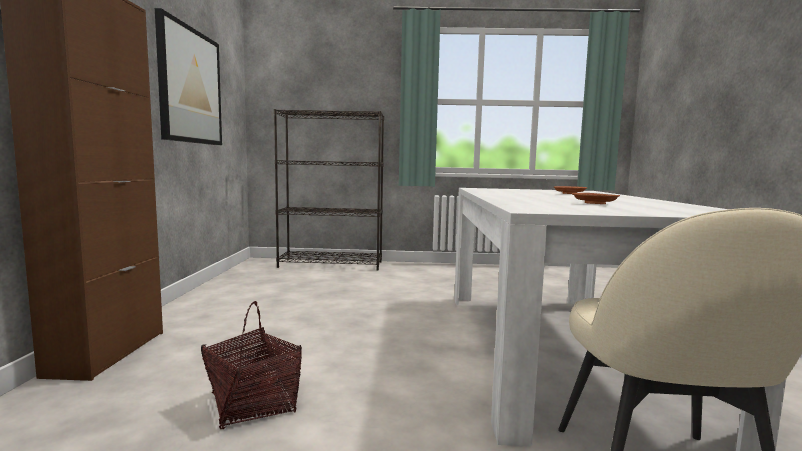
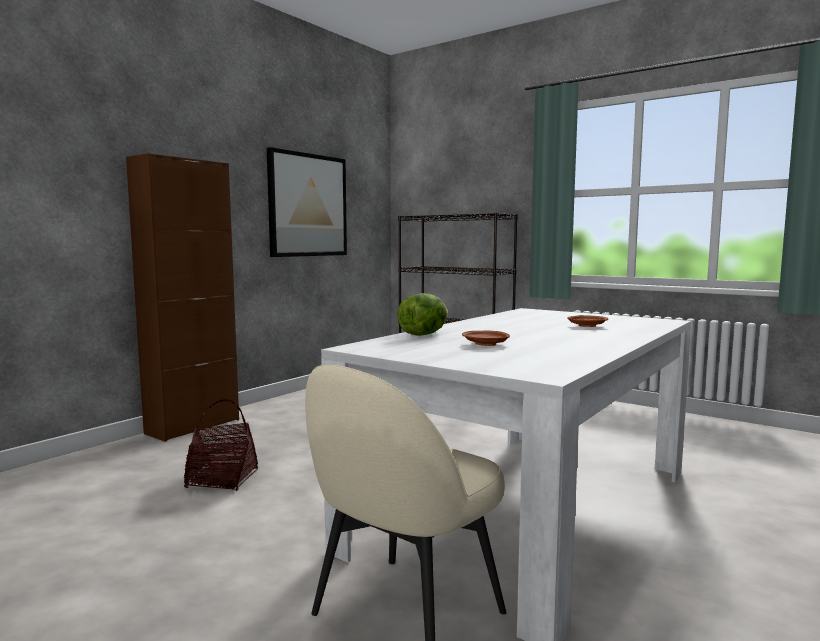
camera: 35 degrees right, 0 degrees up
(513, 201) = (423, 334): none -> lettuce

